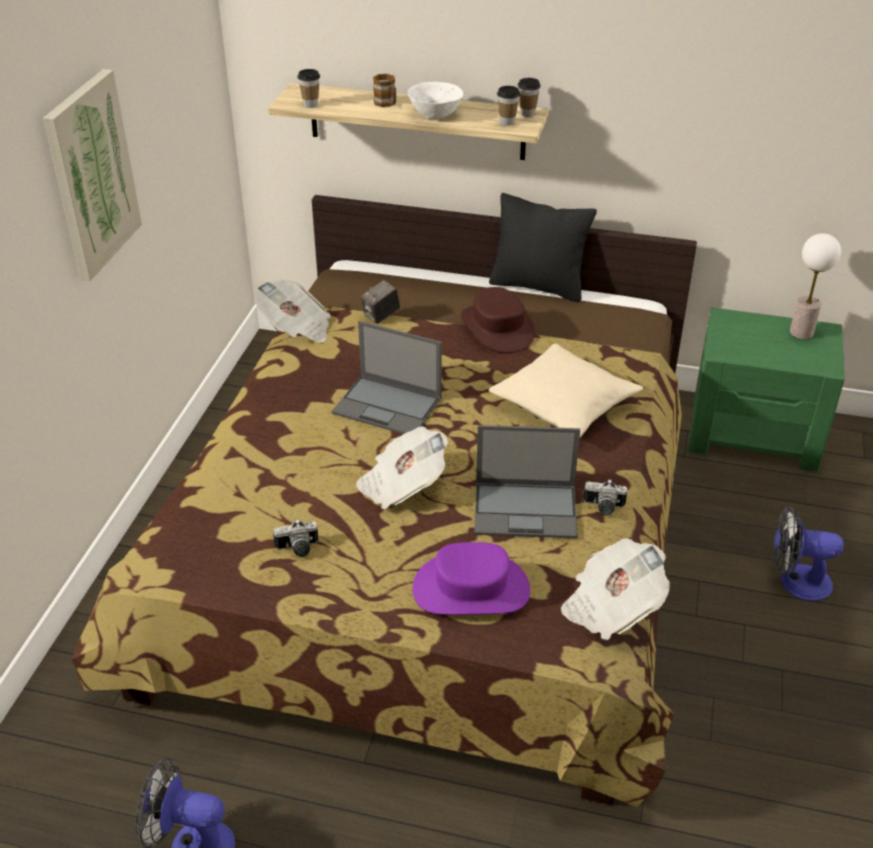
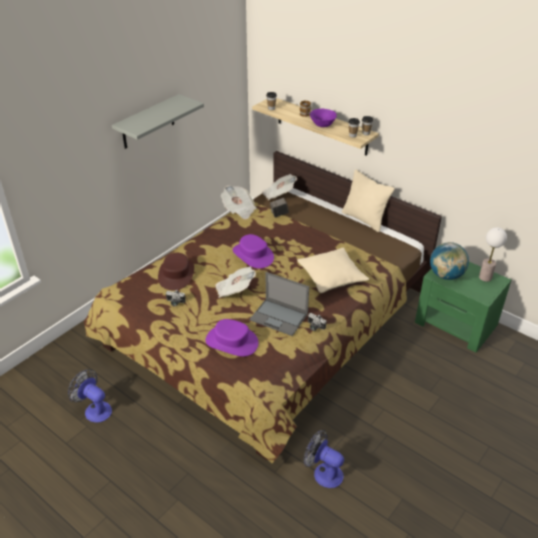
camera: 25 degrees right, 0 degrees up
(91, 175) = (148, 122): picture -> grey shelf
(388, 406) = (253, 255): laptop -> purple hat
(434, 115) = (322, 125): white bowl -> purple bowl
(498, 327) = (327, 233): brown hat -> brown hat (176, 274)
(538, 286) = (364, 219): black pillow -> beige pillow
(611, 606) = (285, 369): newspaper -> newspaper (278, 194)
(739, 347) = (446, 275): none -> globe
(796, 581) = (424, 399): fan -> fan (323, 472)

